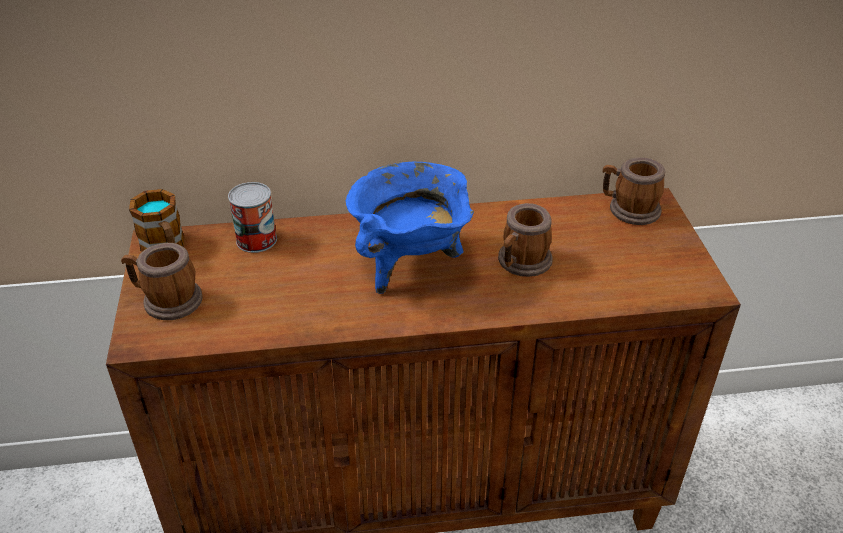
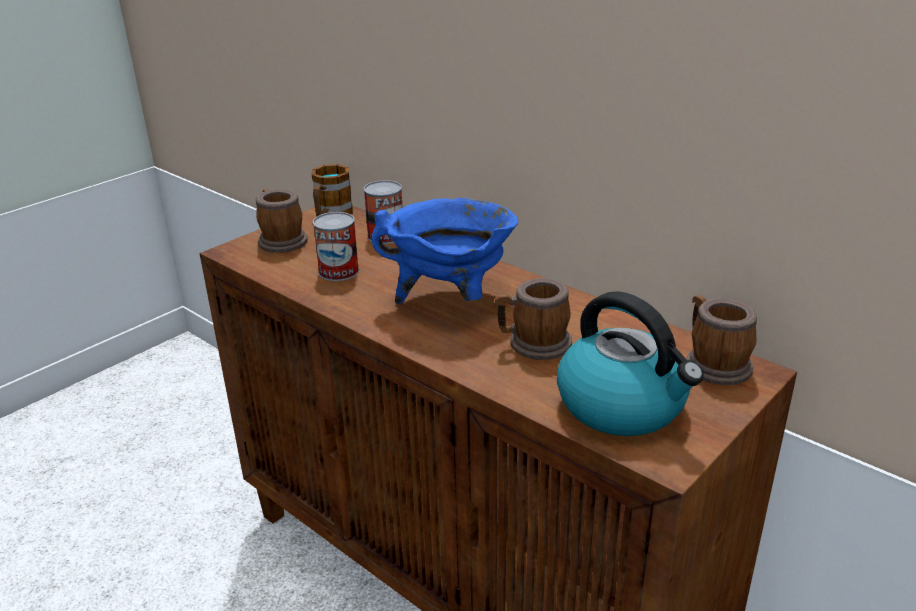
camera: 50 degrees right, 10 degrees down
(281, 296) = (339, 271): none -> can
(635, 271) = (623, 406): none -> kettle

